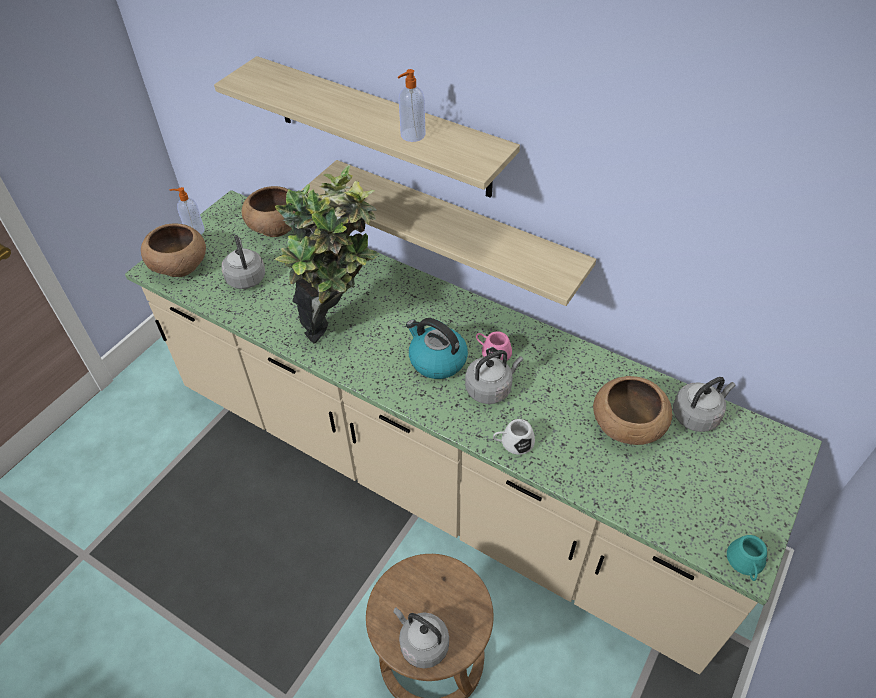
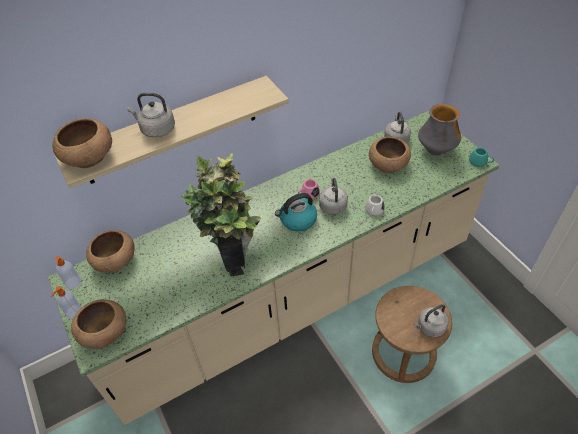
camera: 60 degrees left, 0 degrees up
(245, 277) = (152, 294): grey kettle -> grey kettle (156, 129)
(261, 79) = (88, 157): none -> brown bowl
(412, 135) = (221, 110): soap dispenser -> soap dispenser (73, 283)
(457, 231) = (236, 157): shelf -> none
(716, 482) = (435, 151): none -> vase

